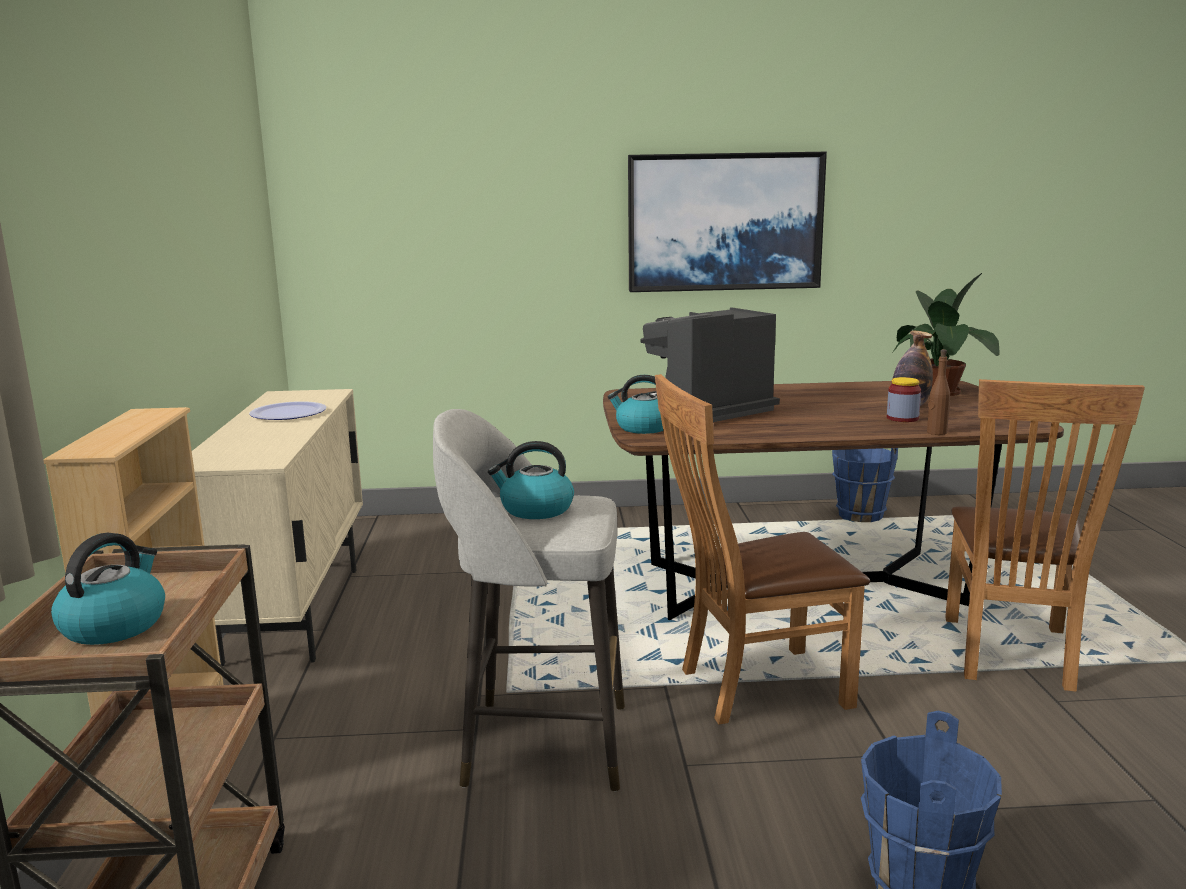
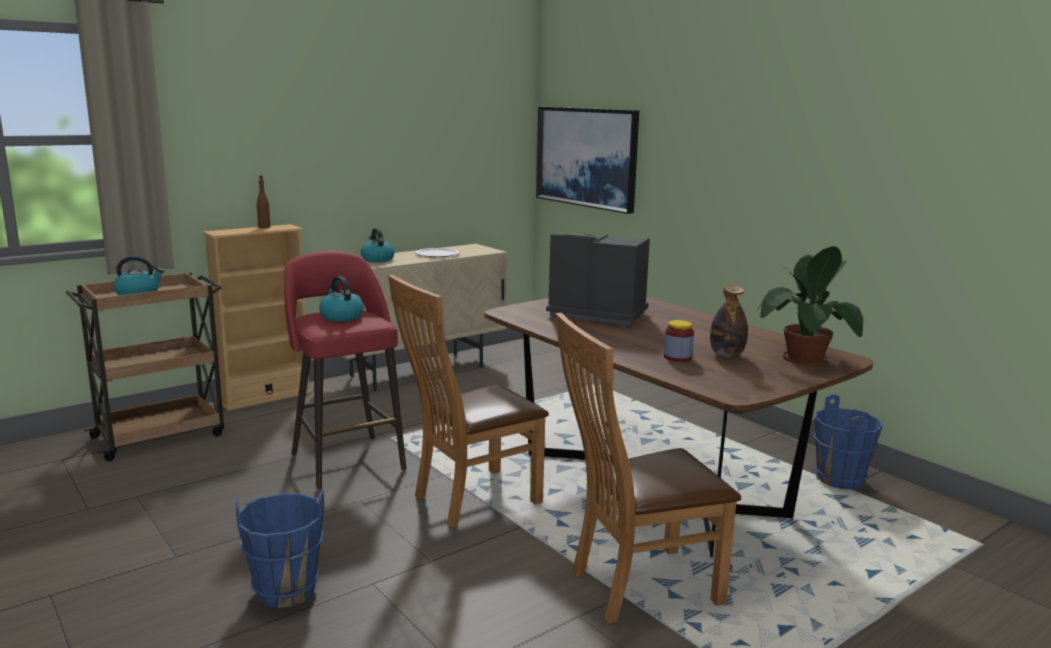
camera: 55 degrees right, 0 degrees up
(540, 744) = (346, 460): grey stool -> red stool
(642, 428) = (528, 308): kettle -> kettle (377, 259)
(724, 222) = (788, 171): picture -> picture (587, 157)
(753, 688) = (469, 500): brown chair -> brown chair turned 75 degrees counterclockwise
(936, 432) = (649, 369): brown bottle -> brown bottle (264, 227)

